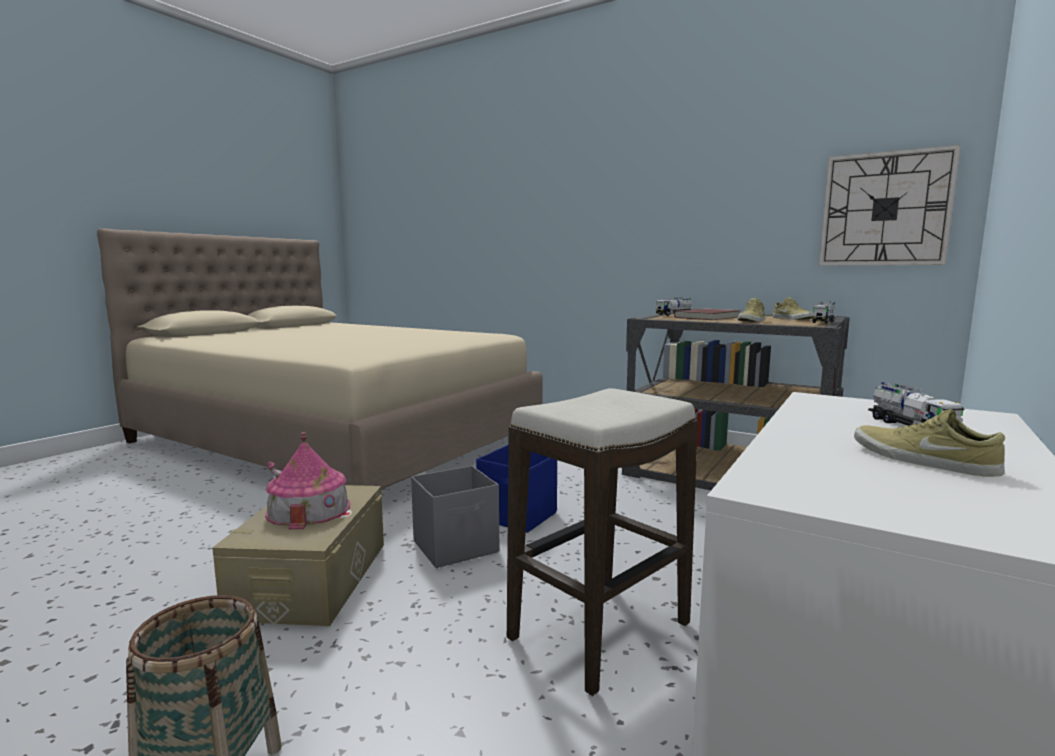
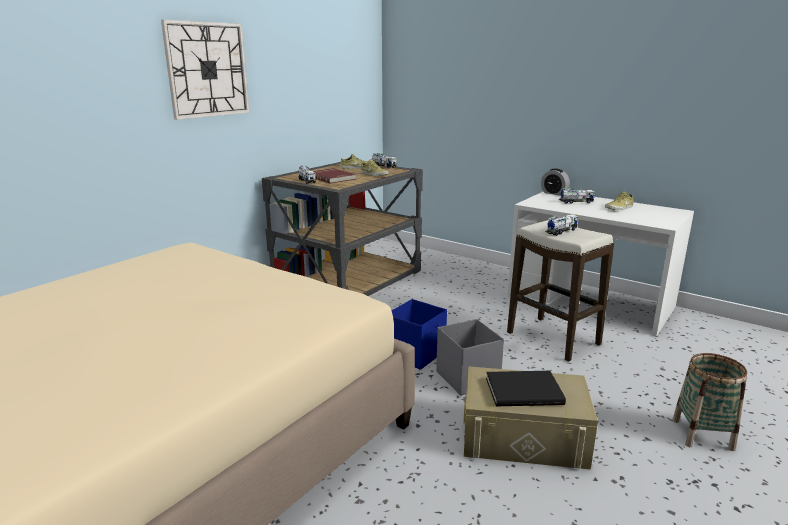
camera: 85 degrees left, 10 degrees up
(308, 509) = (523, 390): toy house -> black book
(601, 403) = (561, 231): none -> toy truck
(885, 209) = (352, 90): wall clock -> wall clock (207, 70)
(982, 416) = (554, 193): none -> alarm clock

